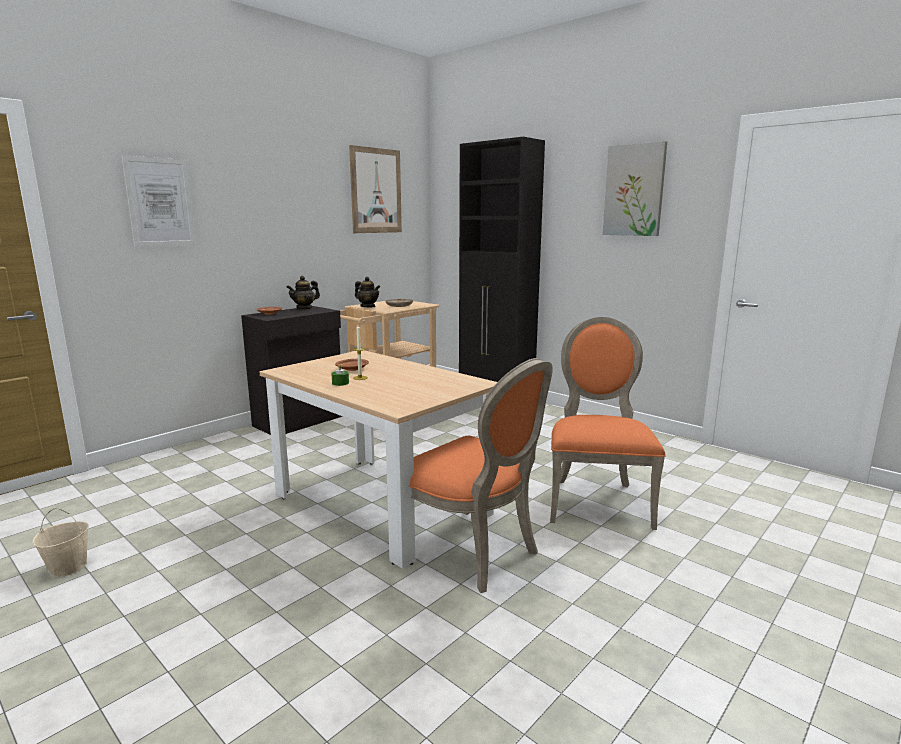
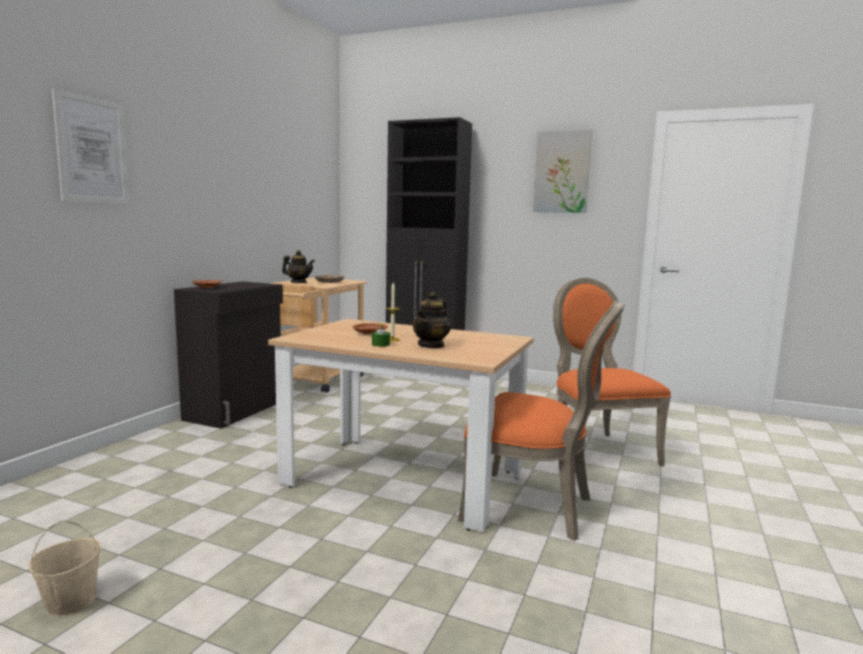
camera: 20 degrees left, 5 degrees down
(304, 308) = (237, 283): teapot -> teapot (431, 345)
(376, 191) = (297, 163): picture -> none

